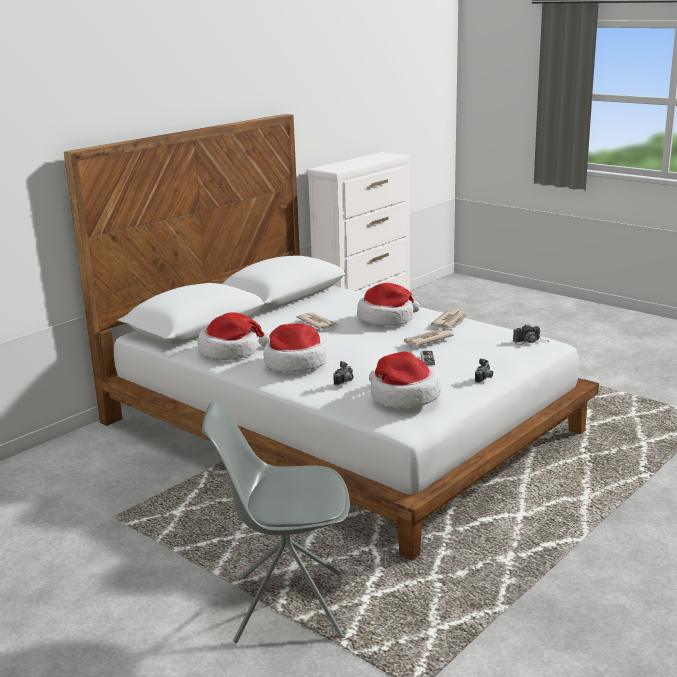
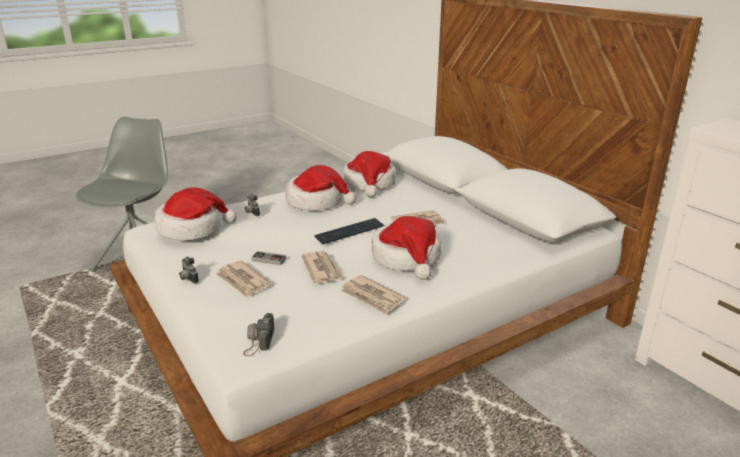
camera: 105 degrees right, 5 degrees up
(357, 340) = (350, 232): none -> keyboard
(468, 361) = (242, 281): none -> newspaper

